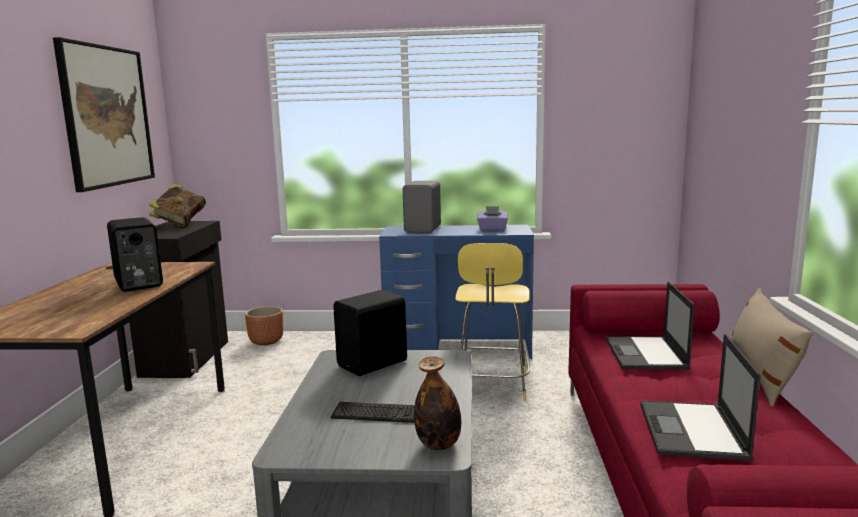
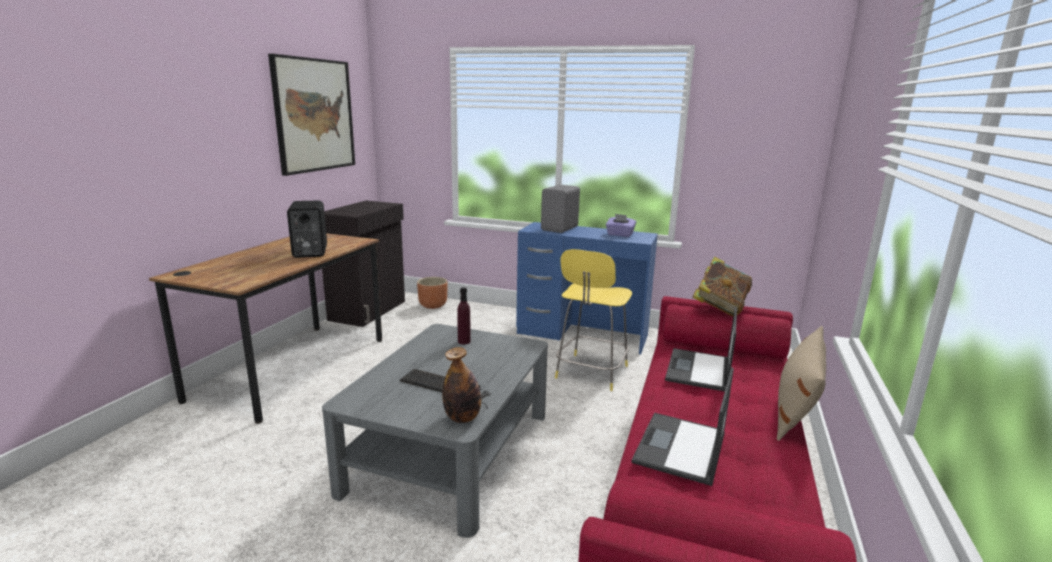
camera: 15 degrees right, 5 degrees up
(180, 223) = (372, 203): book -> book (720, 307)
(374, 364) = (464, 341): black speaker -> purple bottle

